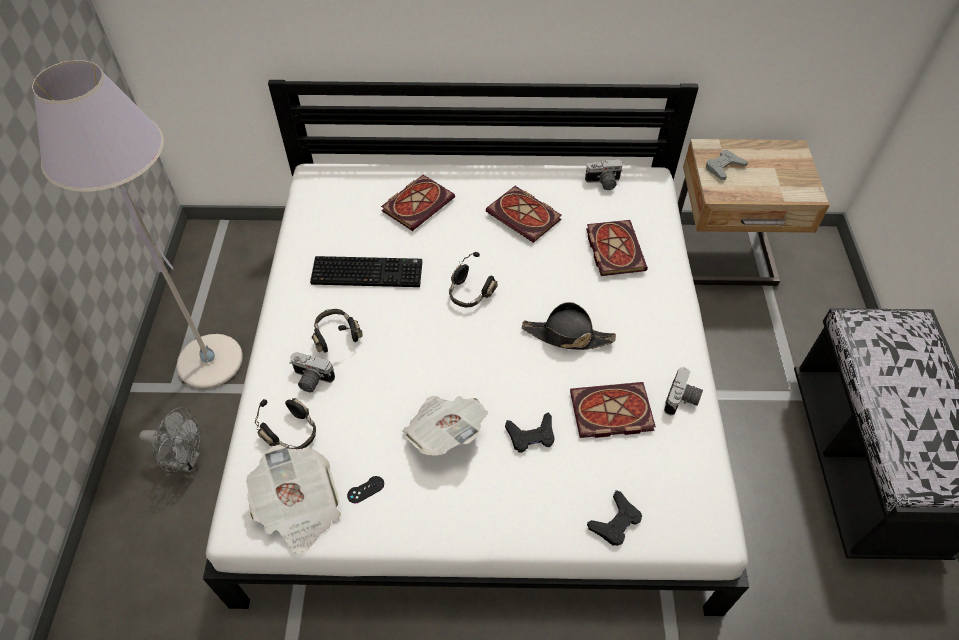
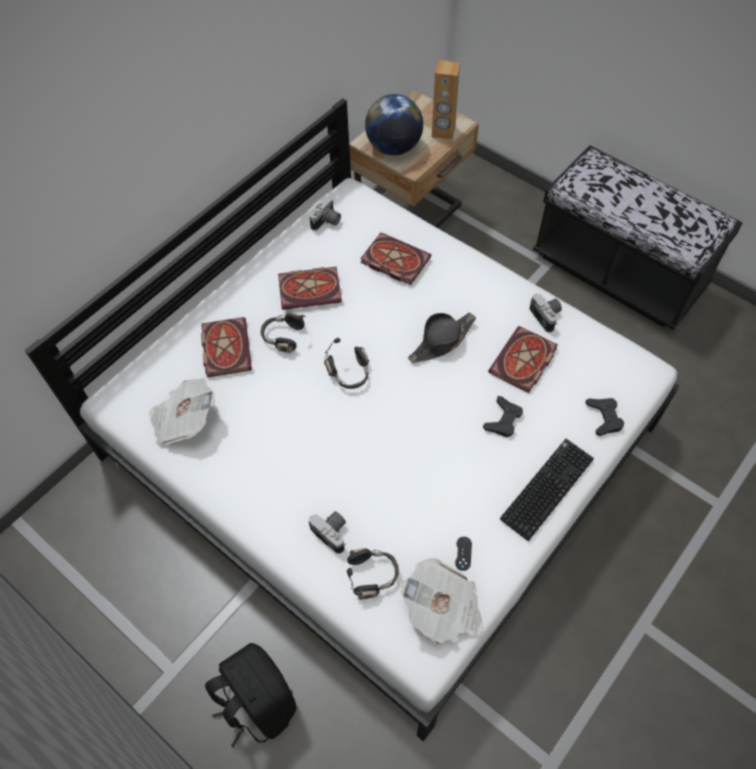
camera: 50 degrees left, 5 degrees up
(186, 461) = (258, 702): grey fan -> black backpack
(211, 362) = (172, 625): grey floor lamp -> none
(311, 380) = (333, 533): camera -> camera turned 105 degrees counterclockwise
(336, 335) = (304, 488): black headphones -> black headphones (283, 337)
(368, 271) = (262, 426): keyboard -> keyboard (546, 487)
(445, 432) = (457, 471): newspaper -> newspaper (184, 420)
(724, 167) = (394, 147): grey game controller -> globe
(785, 187) = (443, 132): none -> brown speaker

